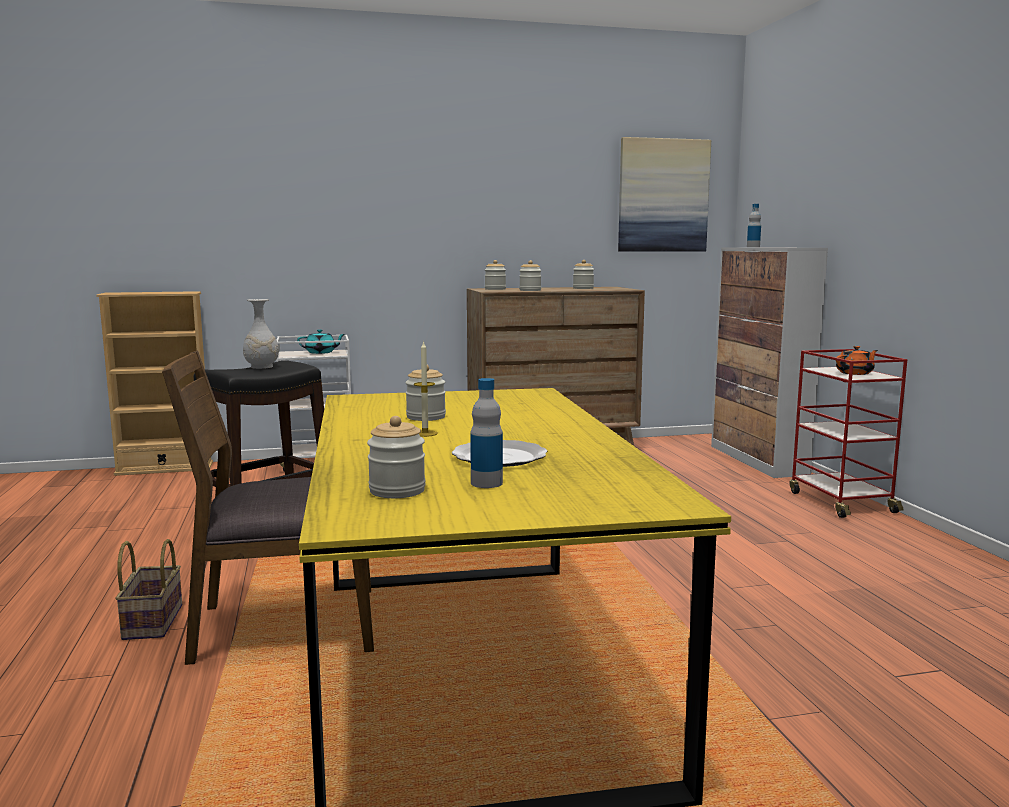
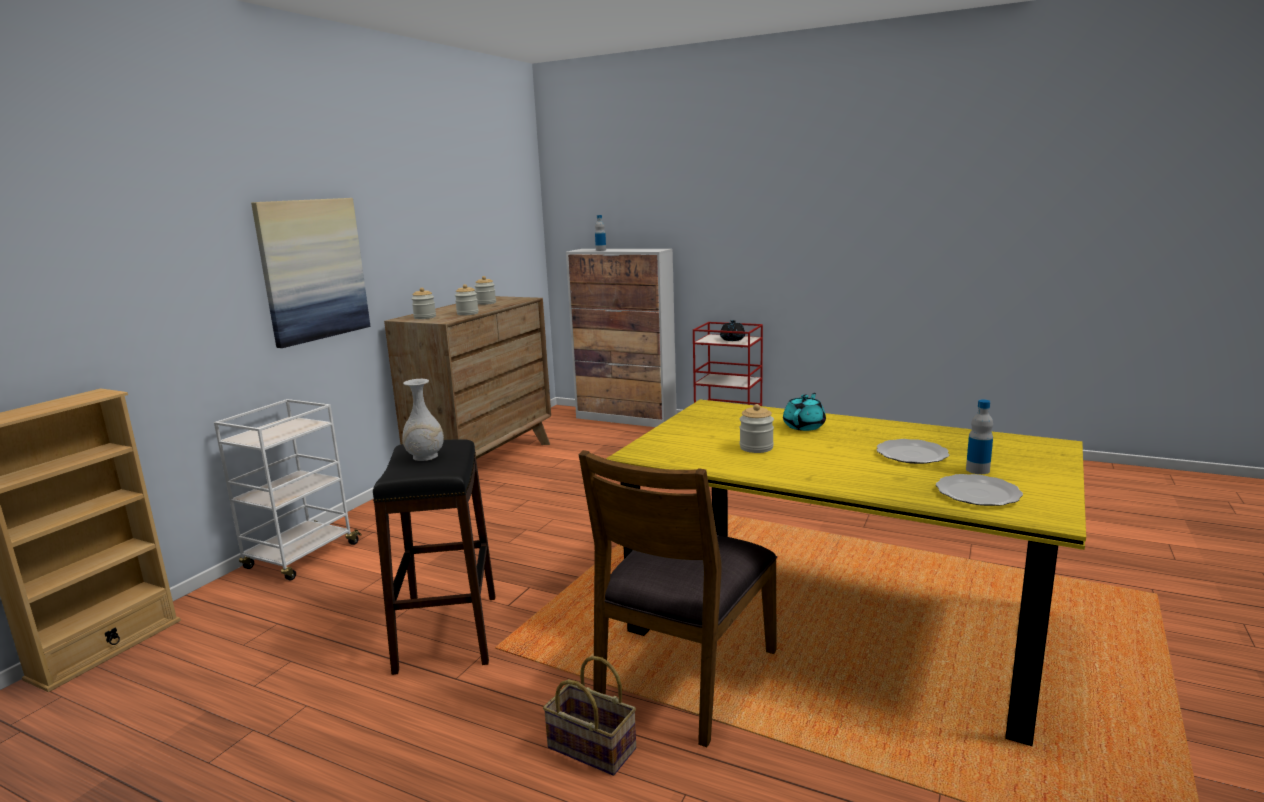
camera: 50 degrees left, 5 degrees up
(321, 352) = (283, 427): turquoise teapot -> turquoise teapot (804, 426)
(397, 491) = (978, 493): jar -> plate
(425, 433) = (814, 458): candle -> none
(663, 196) = (502, 208): picture -> picture (313, 270)
(855, 373) = (732, 339): orange teapot -> black teapot

